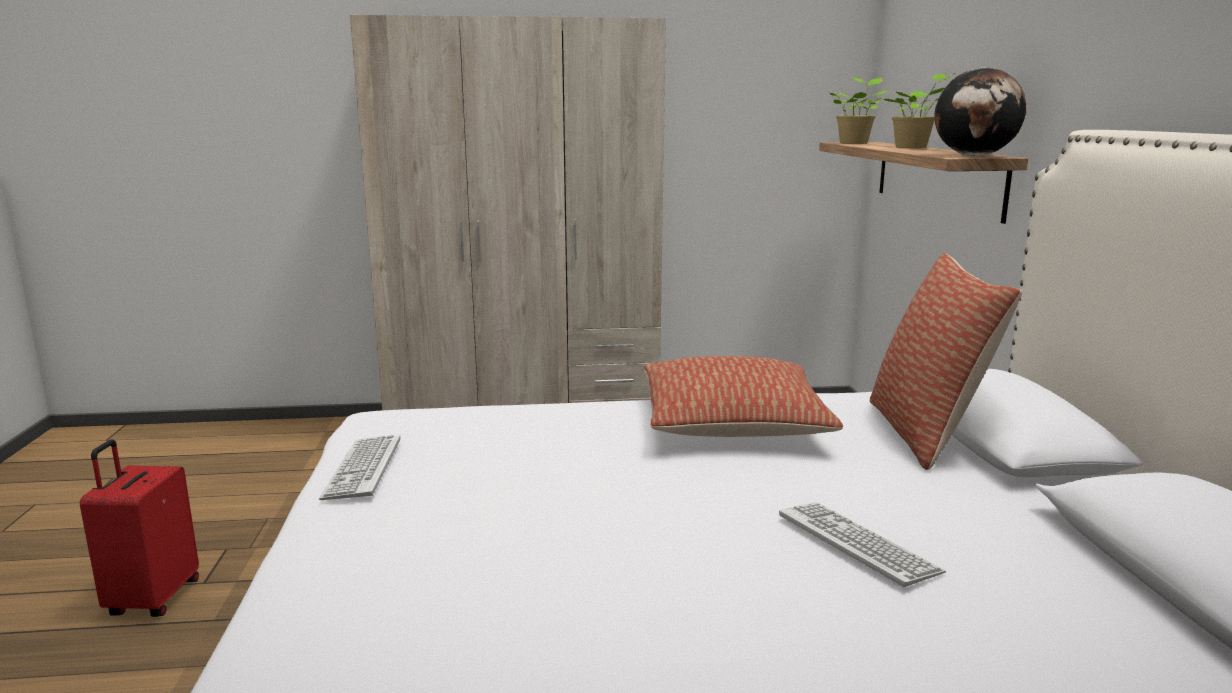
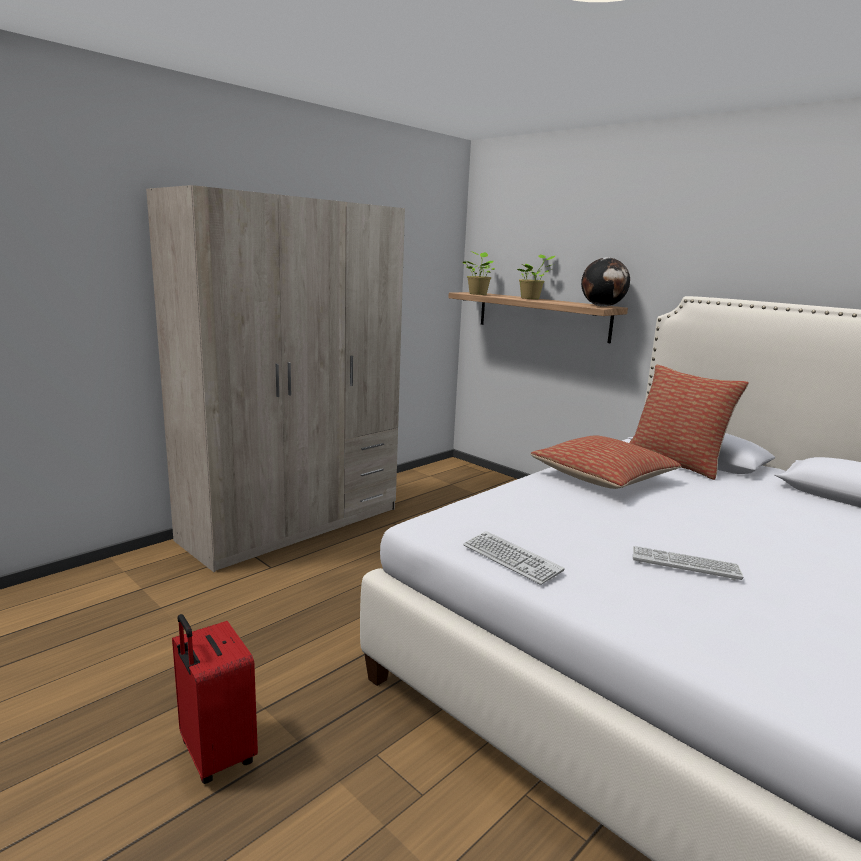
camera: 40 degrees left, 0 degrees up
(856, 544) = (768, 520): keyboard -> keyboard (684, 564)

